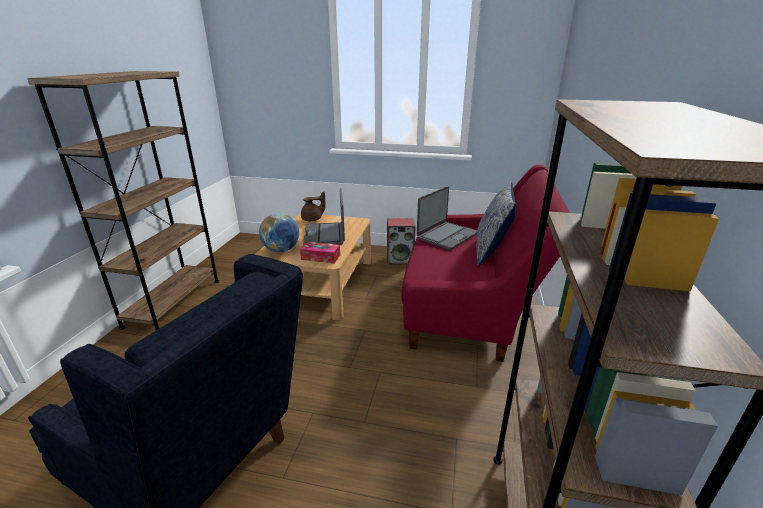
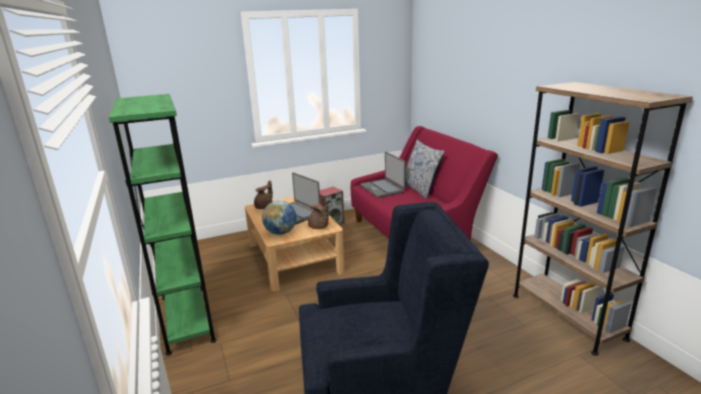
camera: 35 degrees left, 5 degrees down
(173, 302) = (187, 318): brown bookcase -> green bookcase
(320, 257) = (319, 227): tissue box -> brown teapot
(446, 236) = (382, 189): laptop -> laptop turned 150 degrees clockwise

